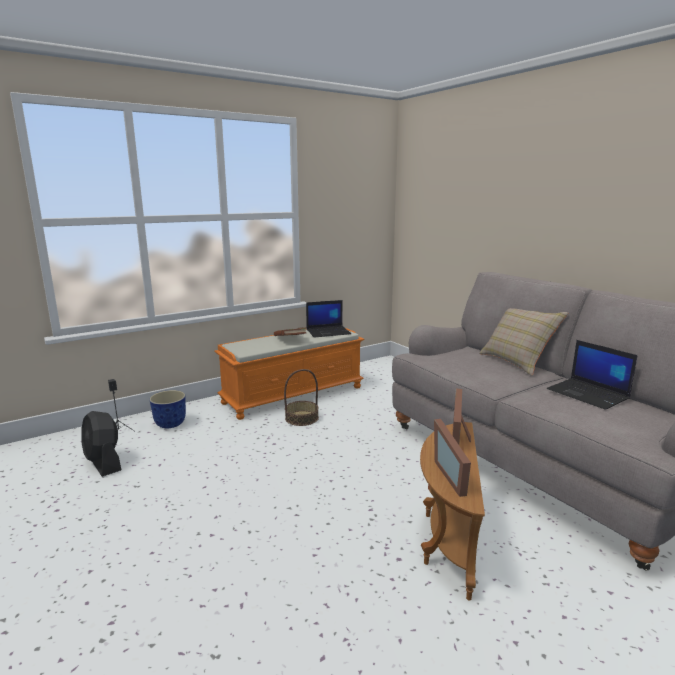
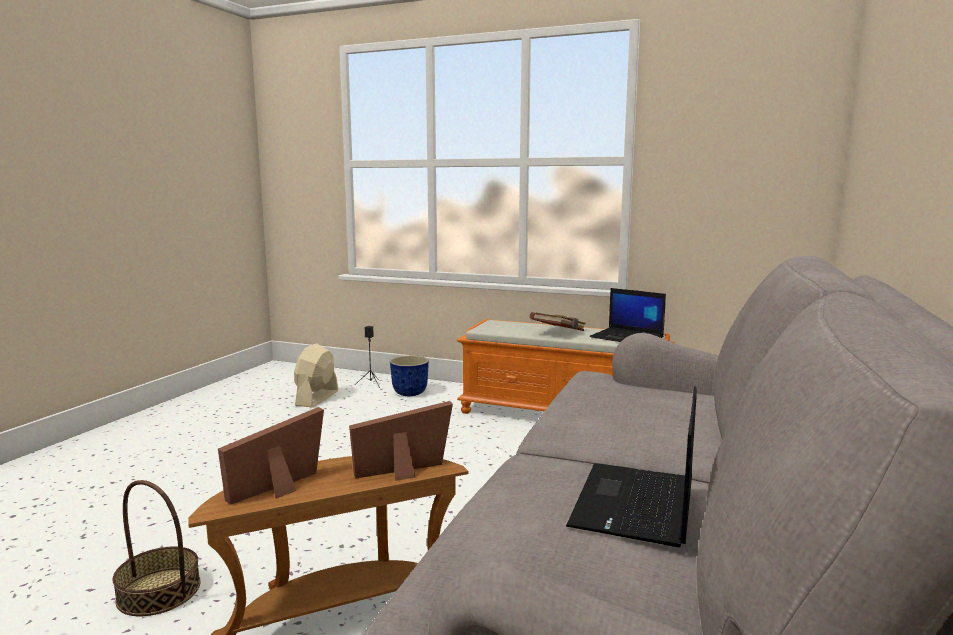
camera: 55 degrees right, 5 degrees down
(104, 462) = (317, 398): black fan -> beige fan
(301, 418) = (515, 437): basket -> basket (159, 591)
(517, 362) = (713, 433): beige pillow -> none

